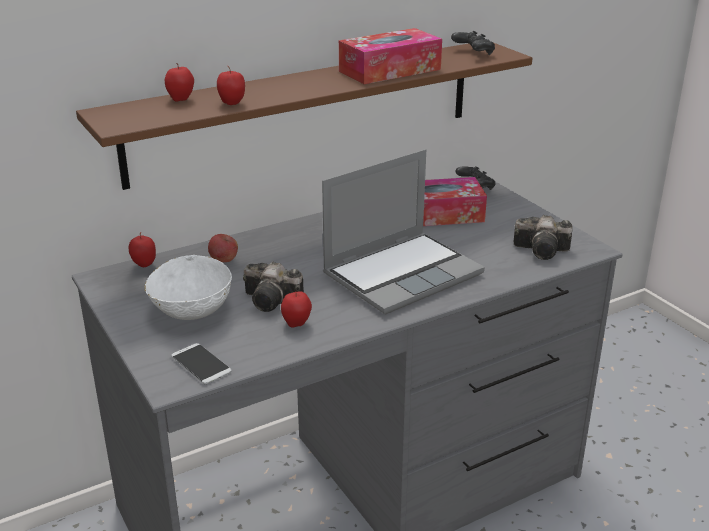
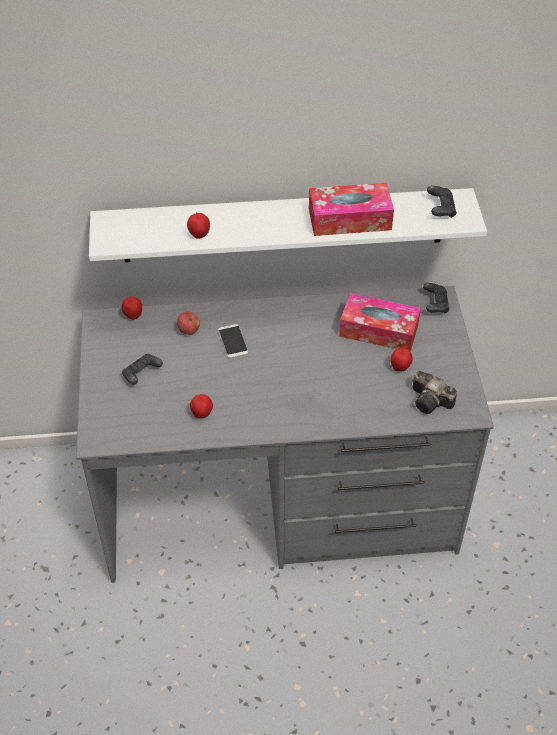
camera: 25 degrees right, 20 degrees up
(181, 99) = (167, 218): apple -> apple (400, 368)
(191, 309) = (141, 374): white bowl -> black game controller
(201, 364) = (122, 430): phone -> phone (233, 341)
(274, 301) = (200, 386): camera -> none
(305, 111) = (283, 225): brown shelf -> white shelf
(403, 273) = (307, 389): laptop -> none

